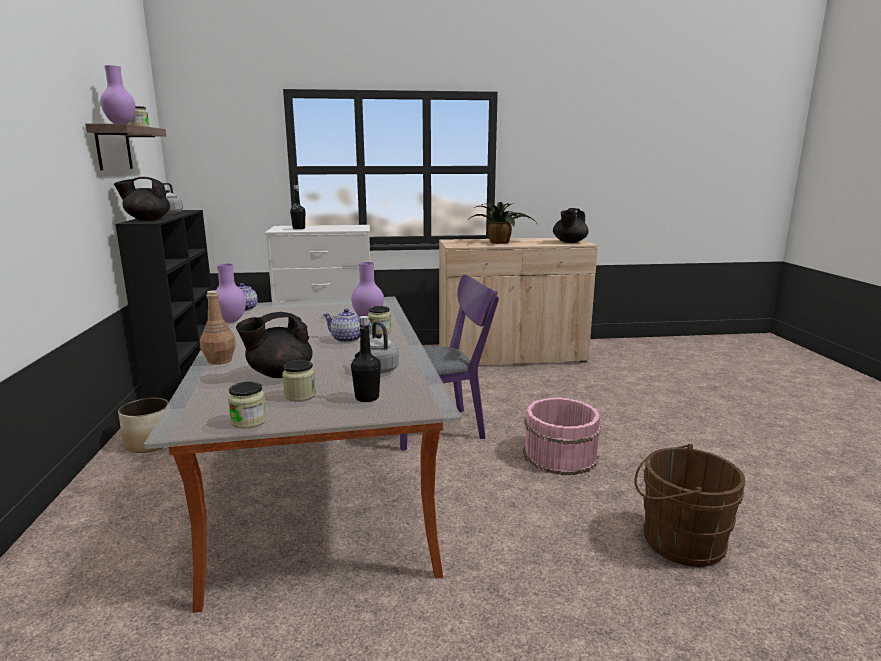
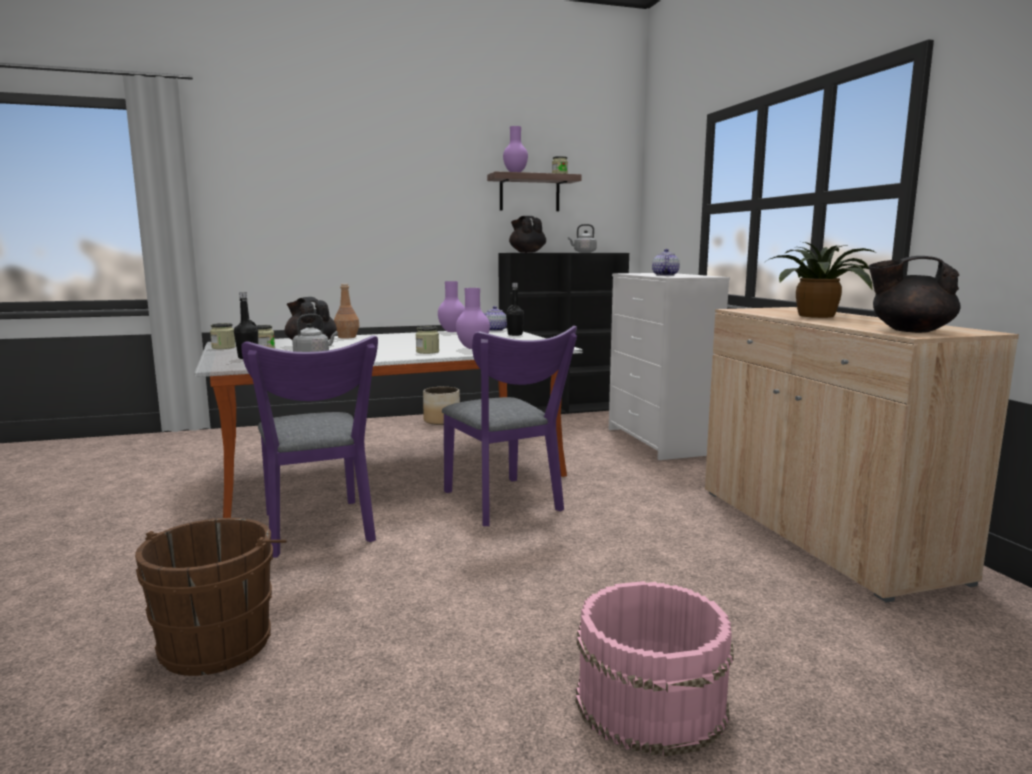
camera: 80 degrees right, 5 degrees down
(299, 228) = (651, 273): black bottle -> black bottle (515, 334)
(347, 339) = (400, 348): teapot -> teapot (664, 275)
(480, 511) = (318, 531): none -> purple chair
(559, 455) = (446, 570): pink bucket -> pink bucket (650, 700)

